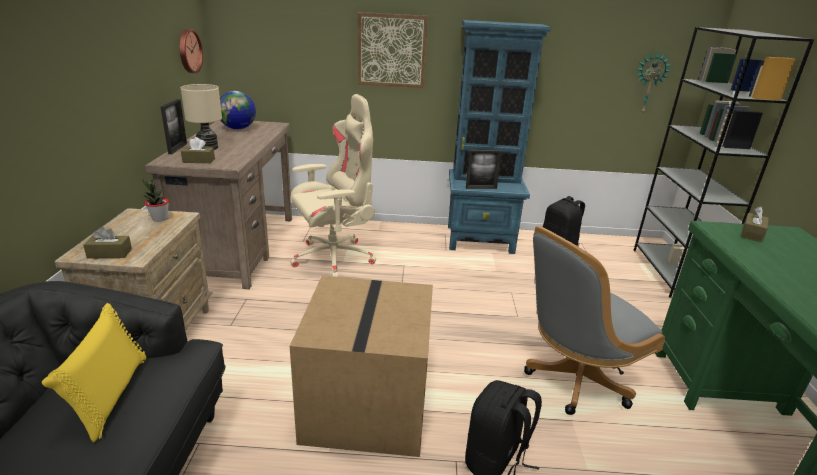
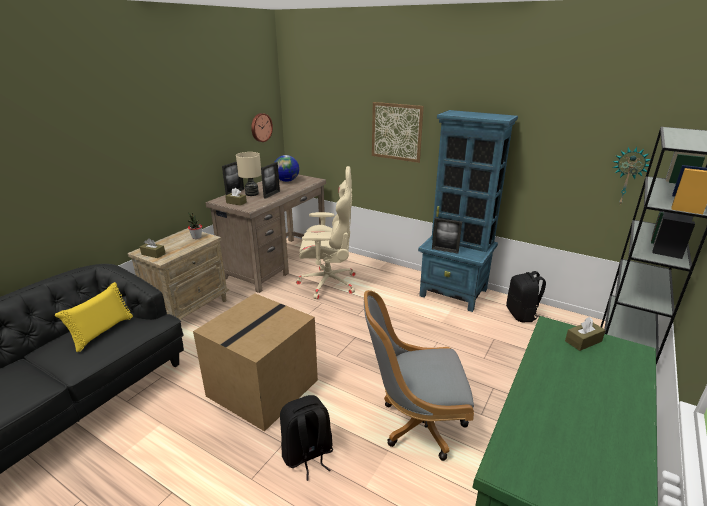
camera: 30 degrees right, 0 degrees up
(239, 146) = (271, 194): none -> picture frame

